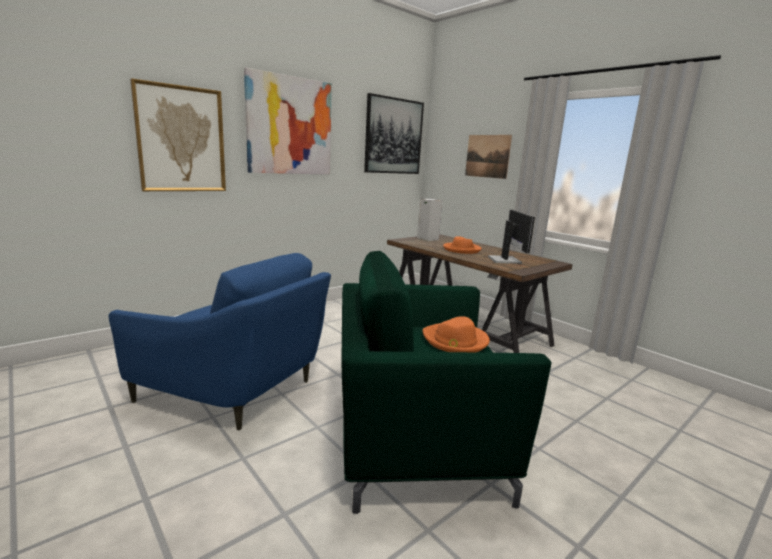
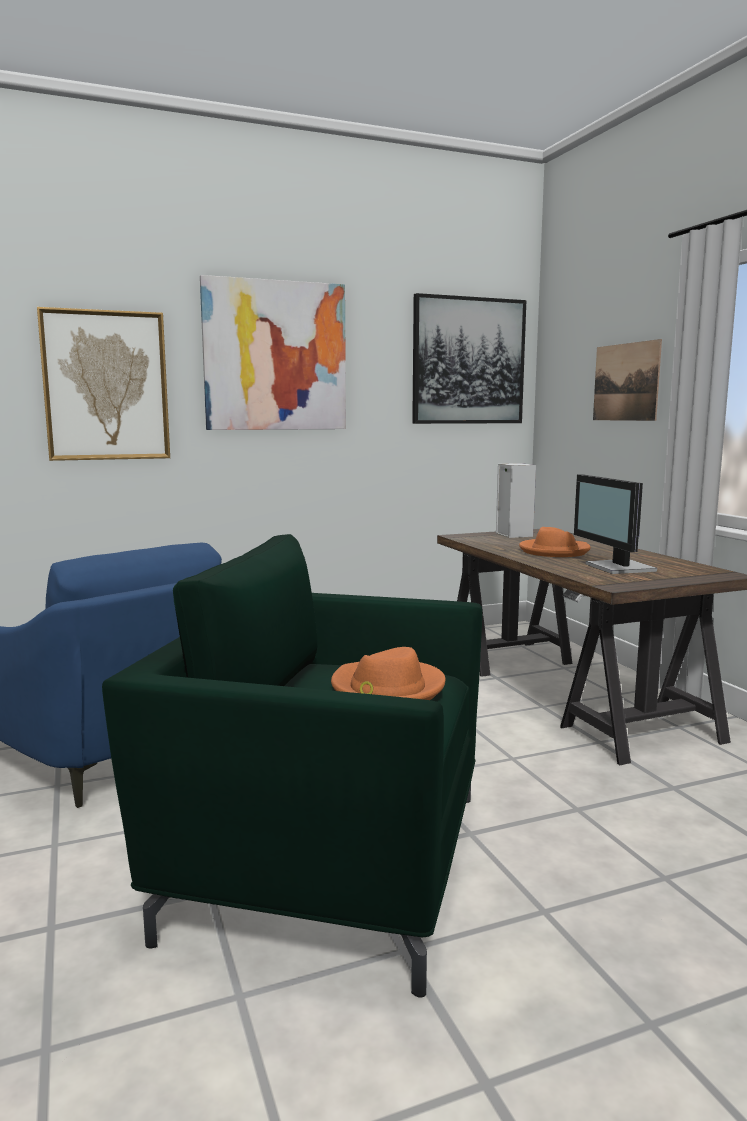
camera: 20 degrees right, 5 degrees down
(505, 260) = (618, 568): monitor -> monitor turned 150 degrees clockwise

